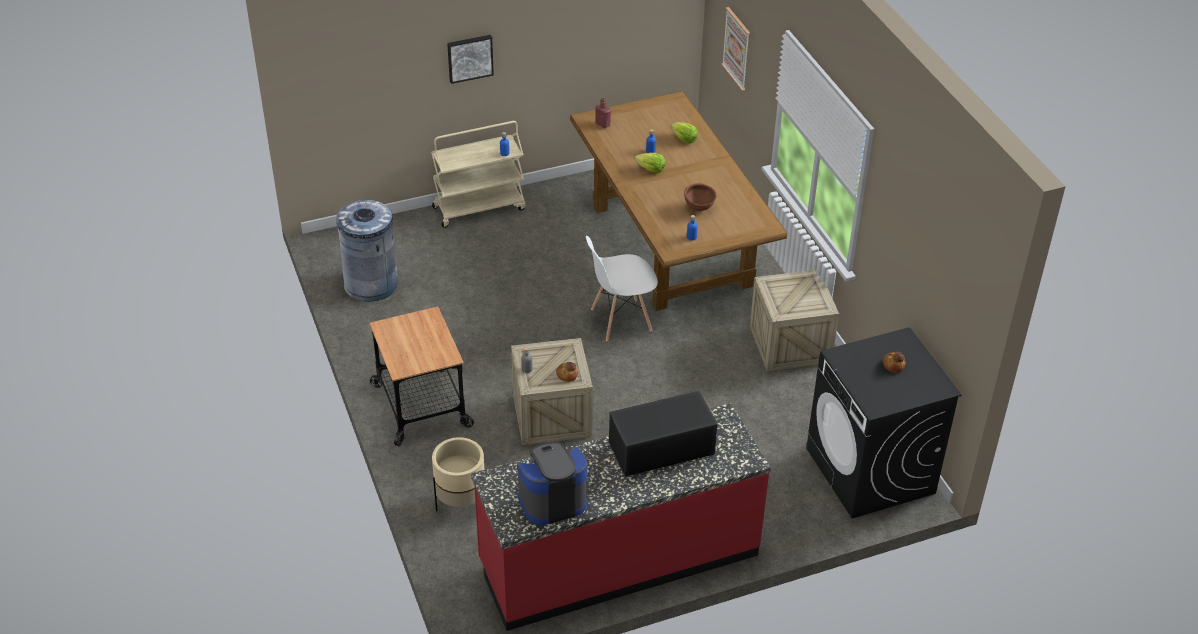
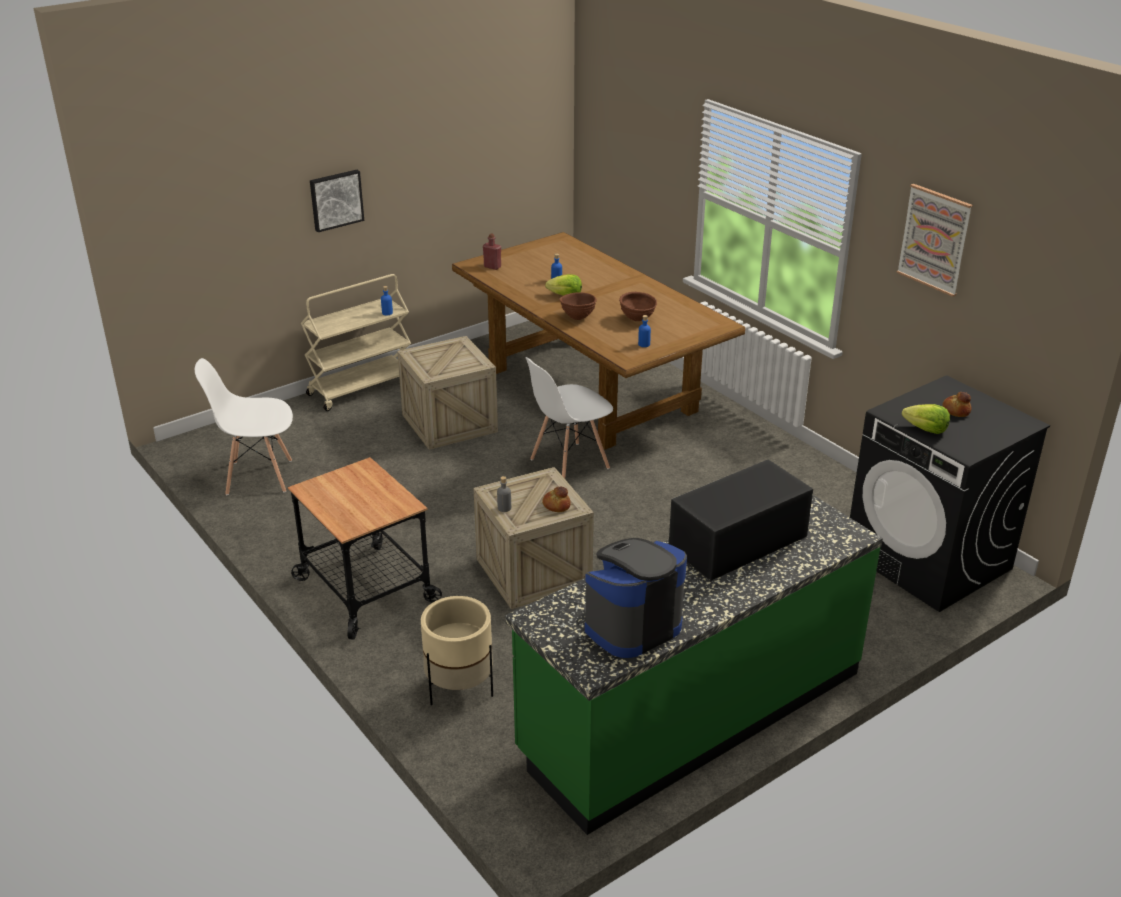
camera: 15 degrees left, 10 degrees down
(371, 284) = (258, 477): grey trash can -> white chair
(618, 559) = (691, 713): red counter -> green counter
(650, 197) = (578, 318): none -> brown bowl
(684, 139) = (587, 267): lettuce -> lettuce (925, 430)
(737, 48) = (628, 160): picture -> picture (934, 239)
(790, 344) = (767, 456): crate -> crate (449, 423)

